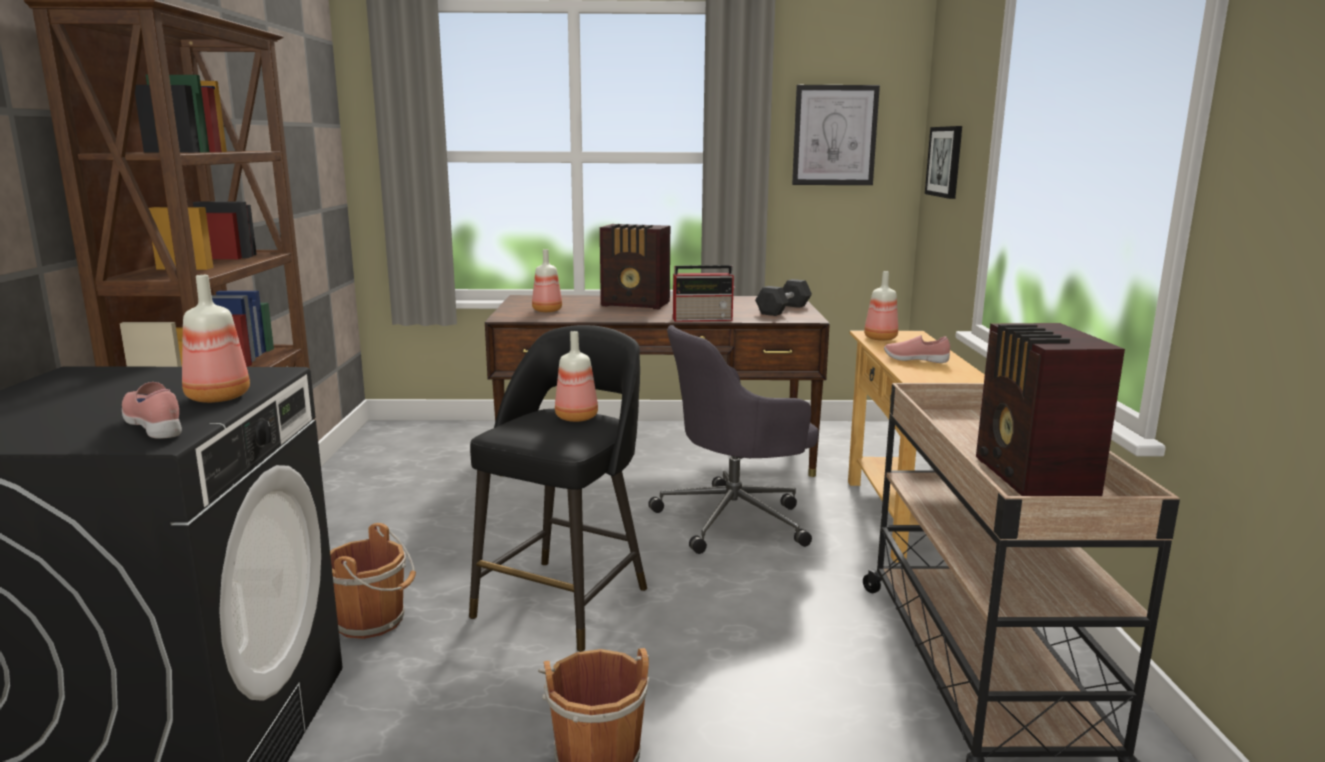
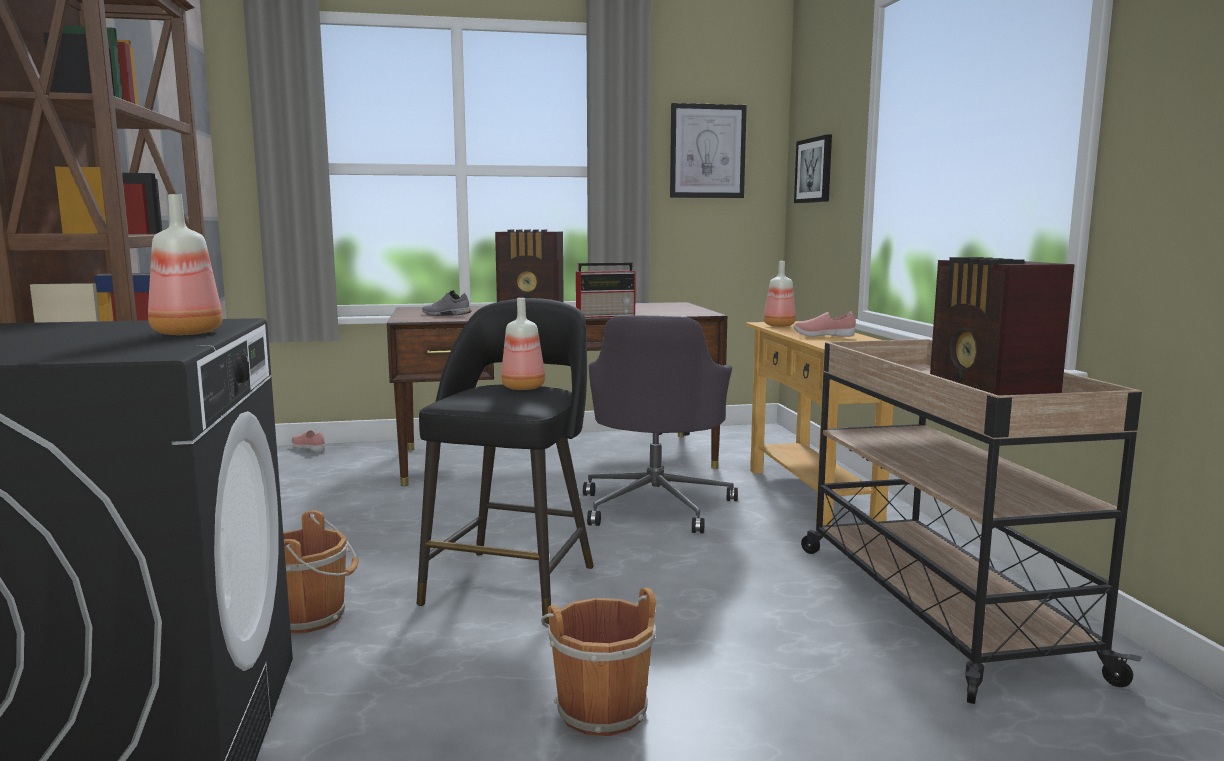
camera: 10 degrees left, 5 degrees down
(156, 427) = (137, 348): pink shoe -> pink shoe (309, 449)
(547, 311) = (445, 315): bottle -> grey shoe
(735, 519) = (656, 506): grey office chair -> grey office chair turned 45 degrees counterclockwise
(783, 310) = (677, 309): black dumbbell -> none

